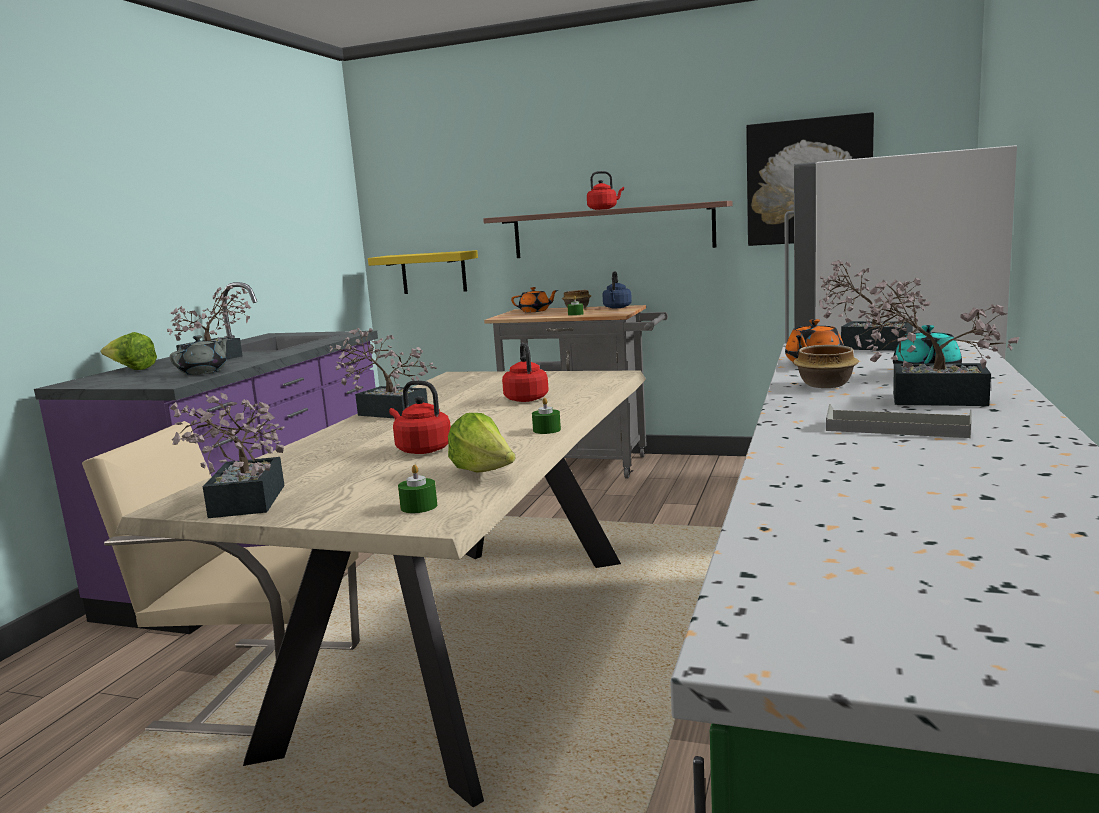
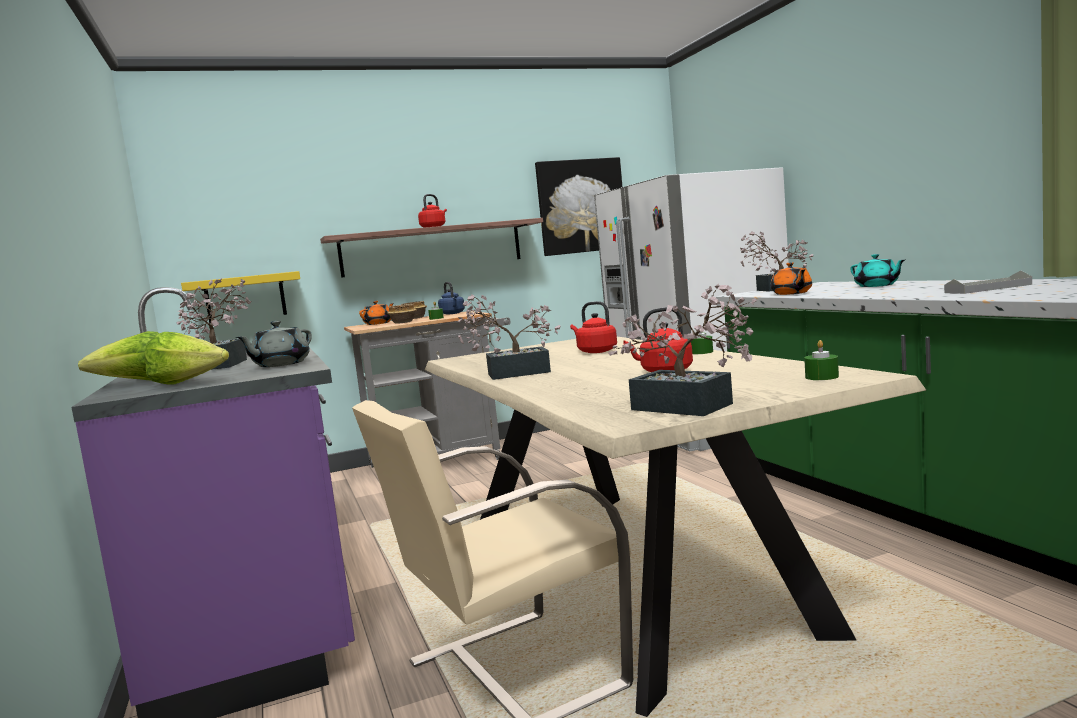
camera: 40 degrees left, 5 degrees down
(204, 372) = (280, 364): grey teapot -> grey teapot turned 135 degrees counterclockwise
(485, 473) = (776, 364): lettuce -> lettuce (188, 383)
(826, 384) = (854, 293): bowl -> bowl (403, 322)
(925, 398) = (932, 286): potted plant -> none

